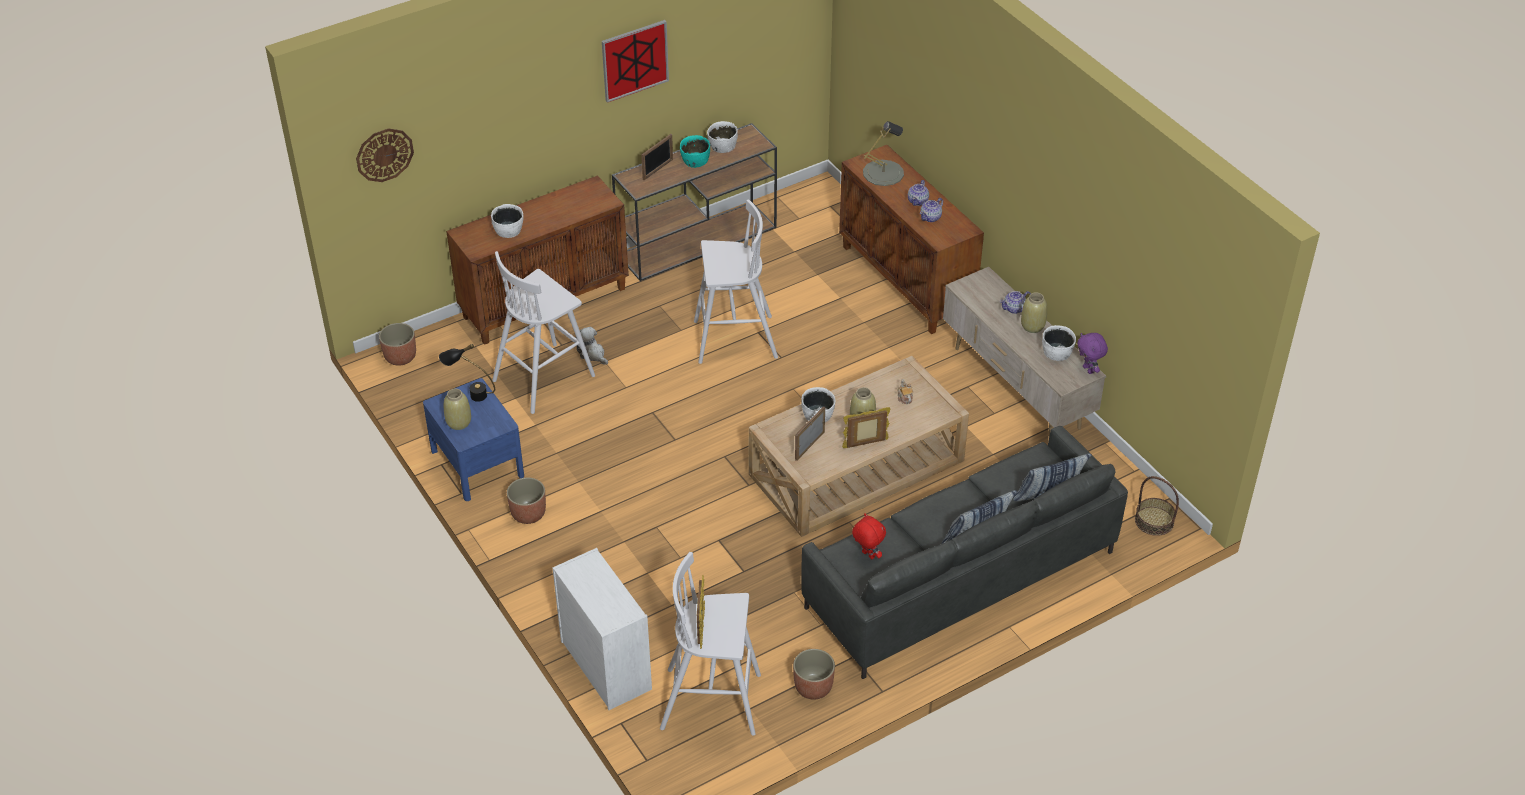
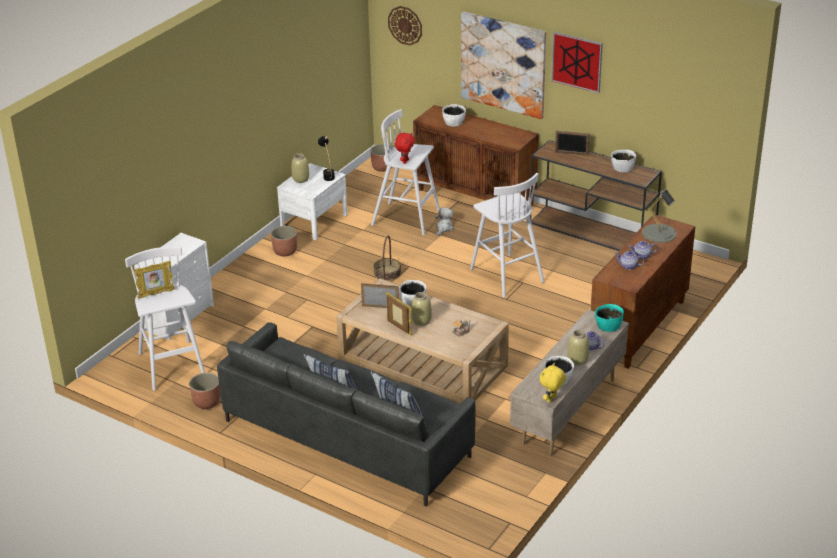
camera: 65 degrees right, 10 degrees down
(477, 463) = (314, 221): blue nightstand -> white nightstand
(537, 121) = (503, 64): none -> picture
(695, 161) = (595, 163): turquoise bowl -> turquoise bowl (608, 326)
(867, 555) = (287, 355): red plush toy -> red plush toy (405, 161)
(1089, 369) = (552, 399): purple plush toy -> yellow plush toy
(1154, 521) = (477, 521): basket -> basket (387, 273)

